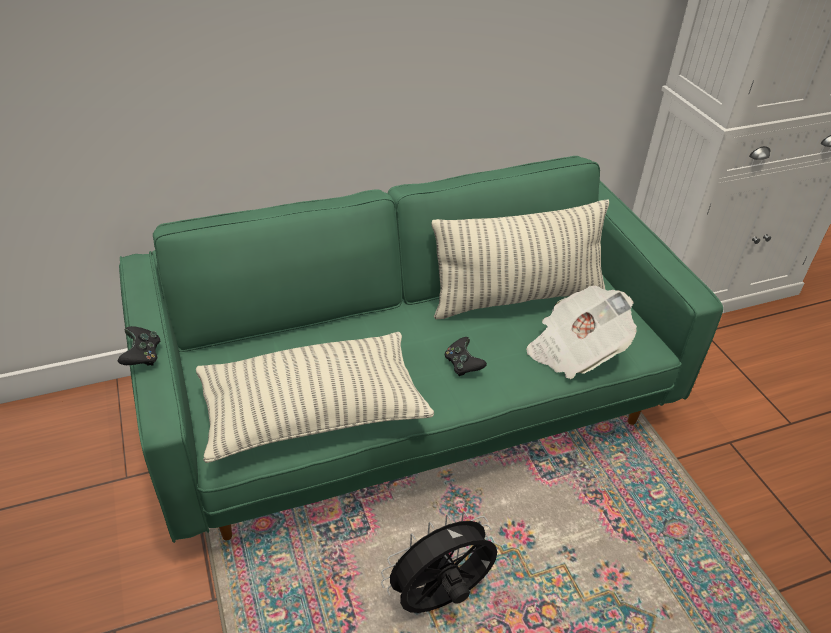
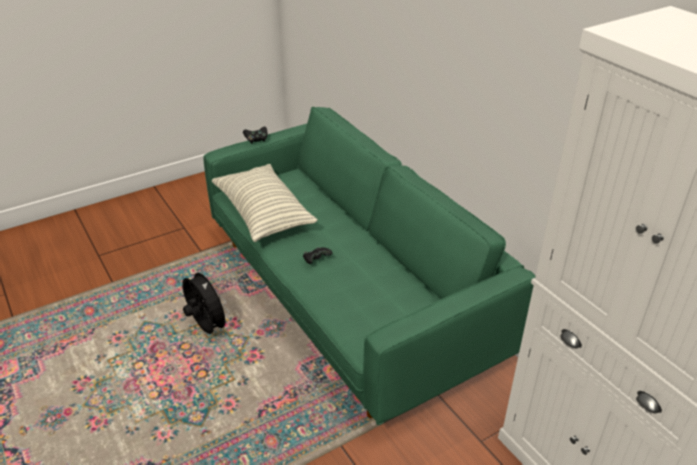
camera: 80 degrees right, 5 degrees down
(517, 298) = (396, 280): pillow -> none
(575, 350) = (348, 309): newspaper -> none

